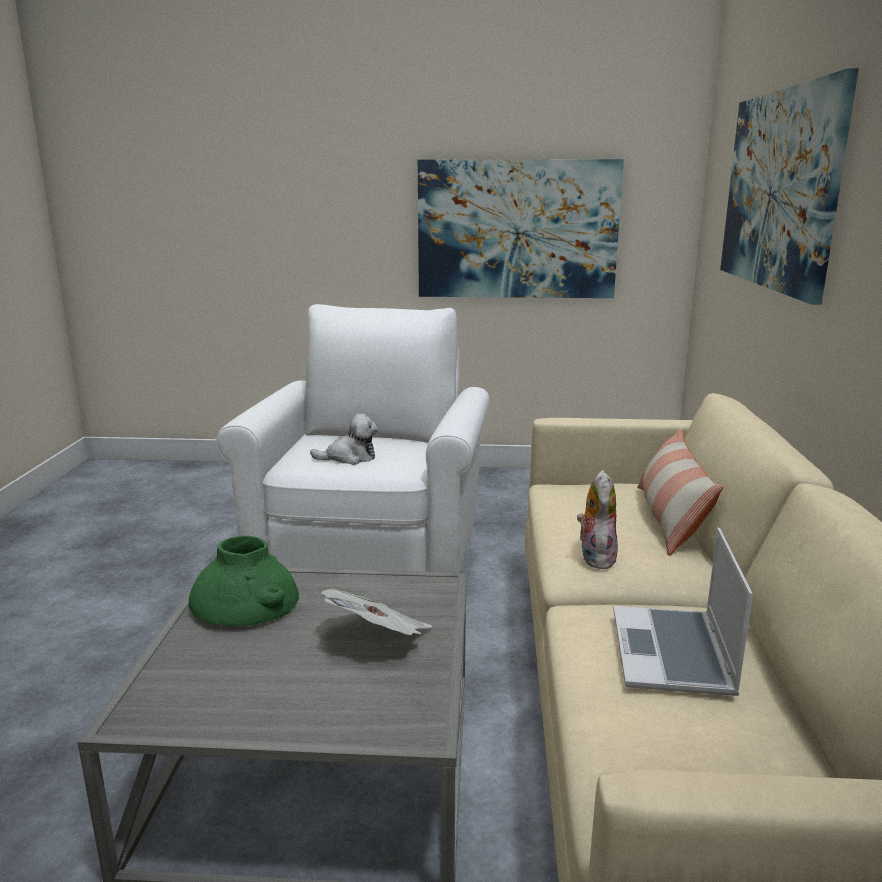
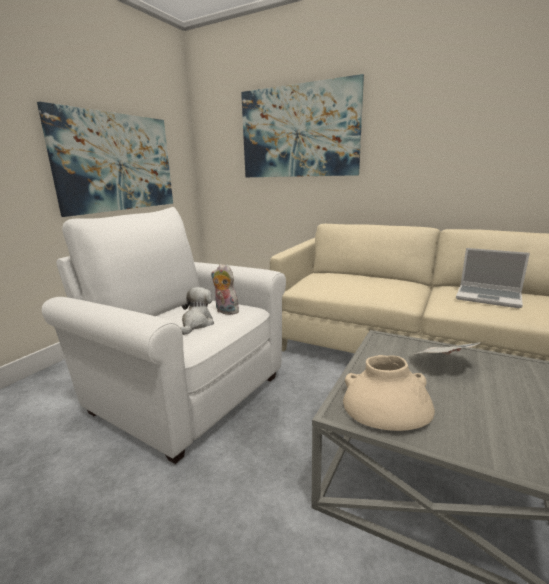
camera: 65 degrees left, 0 degrees up
(245, 601) = (386, 405): green vase -> beige vase
(595, 557) = (398, 292): plush toy -> plush toy (225, 311)
(670, 519) = (361, 276): pillow -> none

